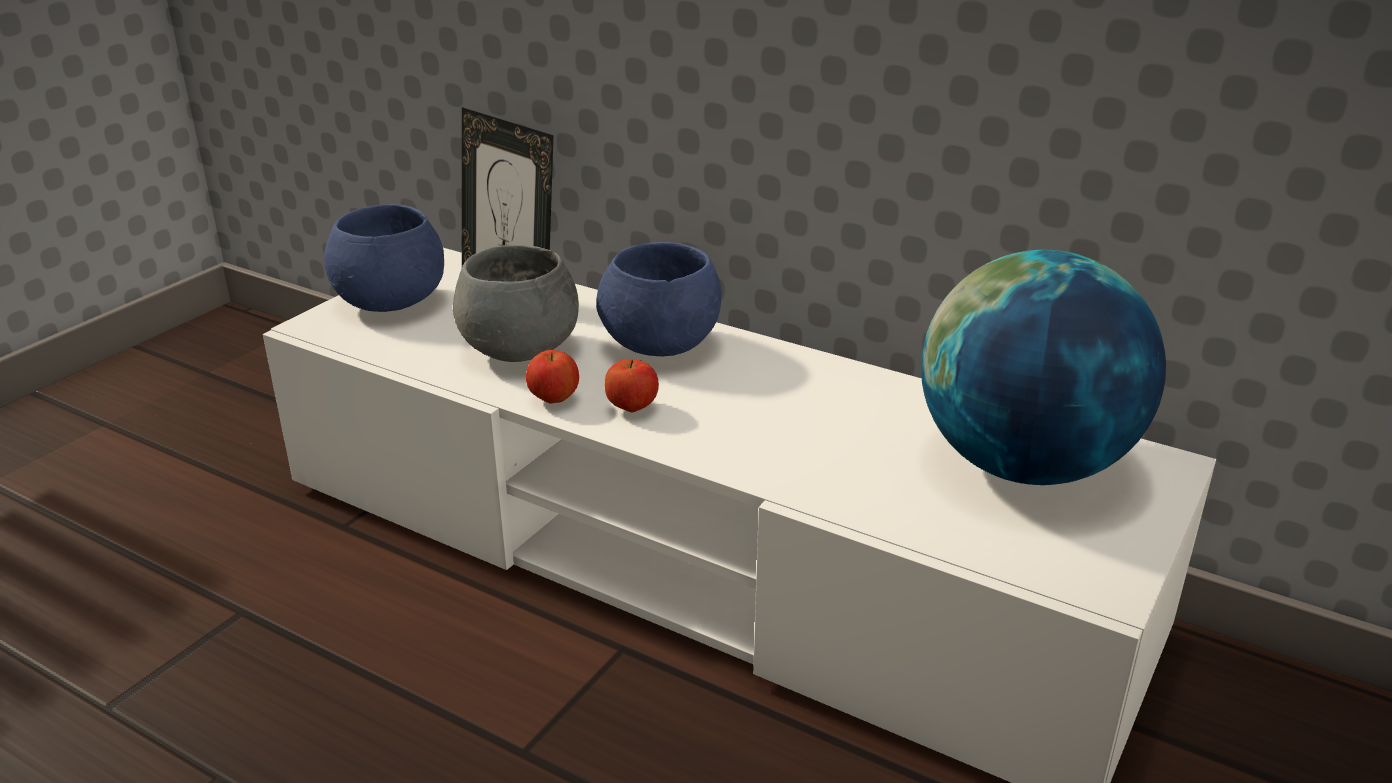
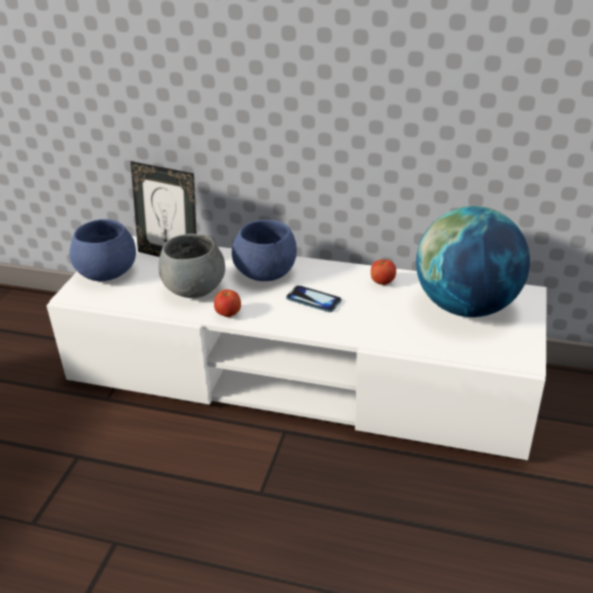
camera: 15 degrees left, 5 degrees up
(632, 408) = (270, 311): apple -> apple (382, 282)
(723, 402) = (313, 300): none -> phone

